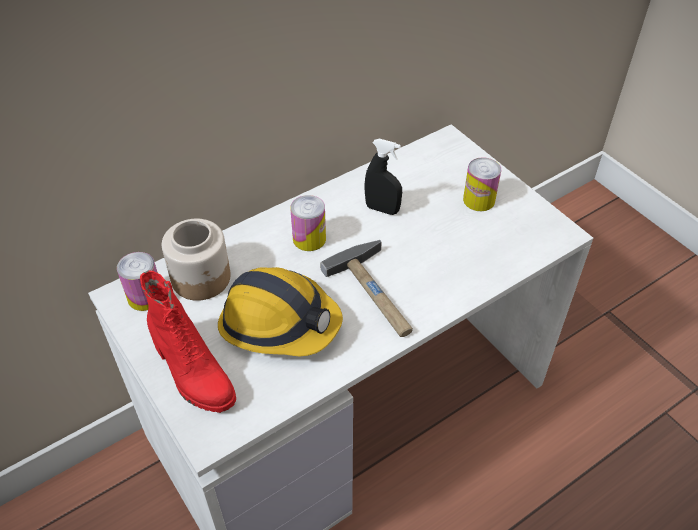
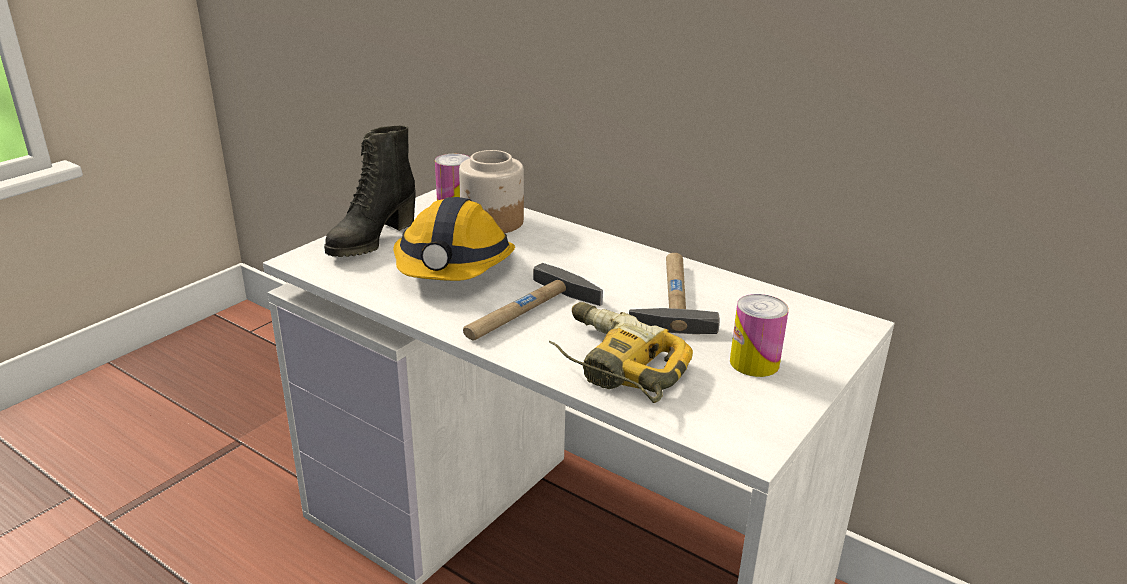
camera: 70 degrees right, 20 degrees down
(192, 374) = (371, 240): red boot -> black boot
(309, 239) = (585, 262): can -> none
(382, 209) = (671, 296): black spray bottle -> hammer
(462, 266) = (613, 365): none -> power drill

